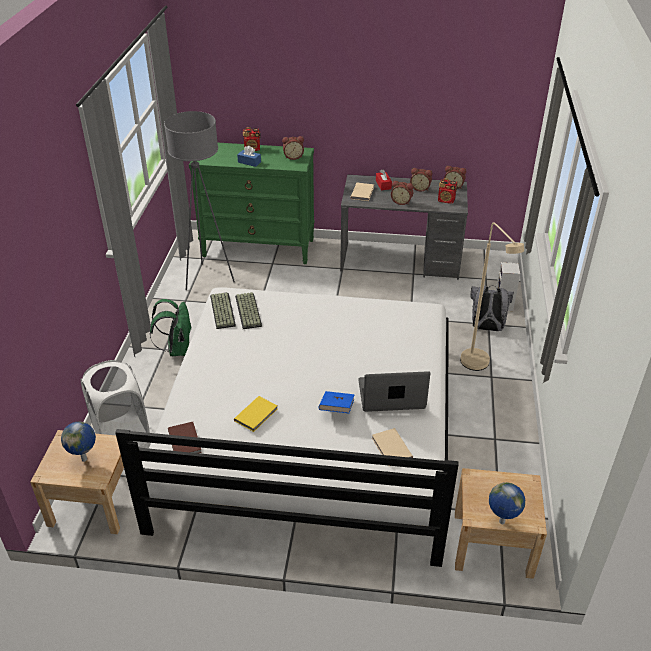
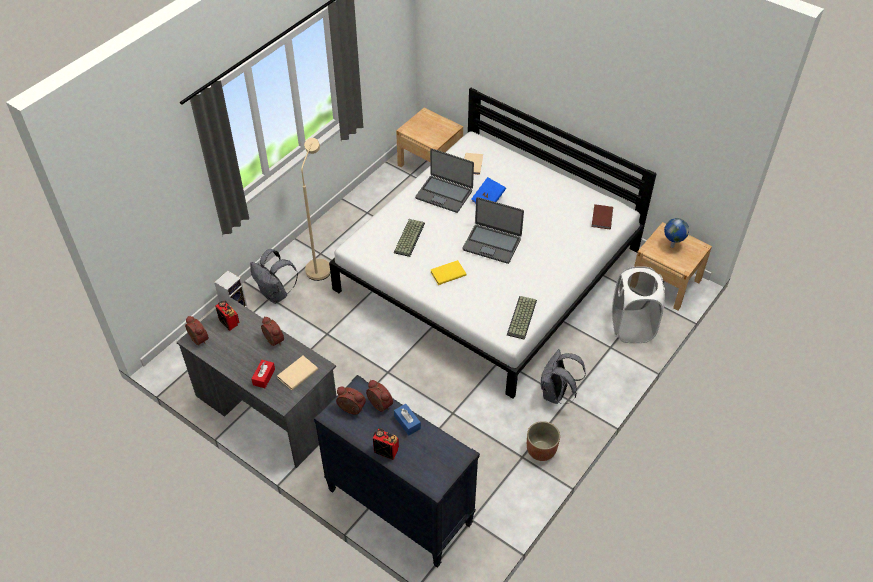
camera: 150 degrees left, 10 degrees up
(172, 309) = (541, 450): none -> planter
(177, 349) = (556, 394): green backpack -> grey backpack
(208, 278) = (483, 480): grey floor lamp -> none
(249, 311) = (499, 307): keyboard -> keyboard (408, 237)
(257, 415) = (544, 215): yellow book -> yellow book (447, 273)
(259, 248) = (398, 507): green dresser -> black dresser
(296, 362) = (492, 244): none -> laptop
(420, 188) = (233, 352): alarm clock -> alarm clock (378, 405)
(501, 522) = (441, 119): globe -> none

